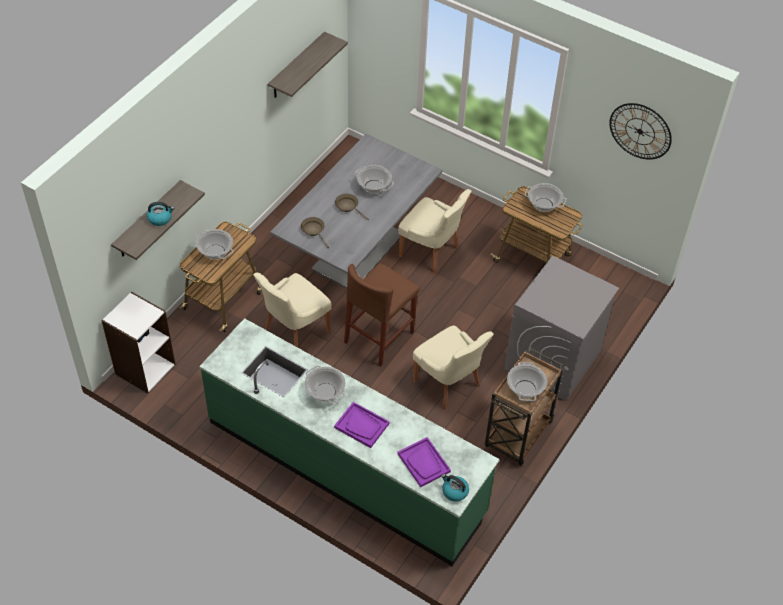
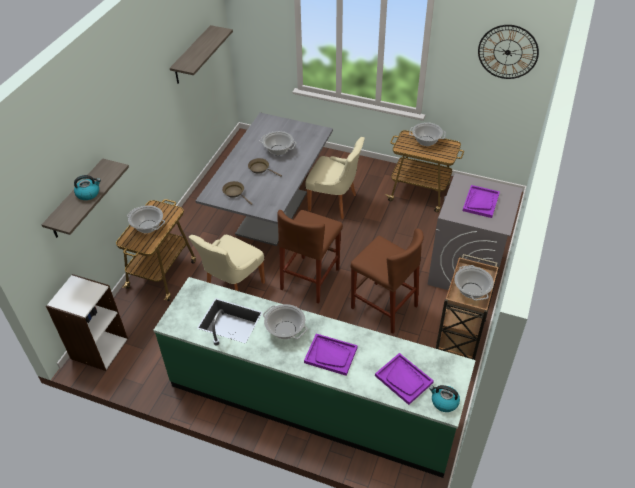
camera: 10 degrees left, 5 degrees down
(449, 384) = (384, 307): beige chair -> brown stool
(567, 295) = (480, 202): none -> purple tray

